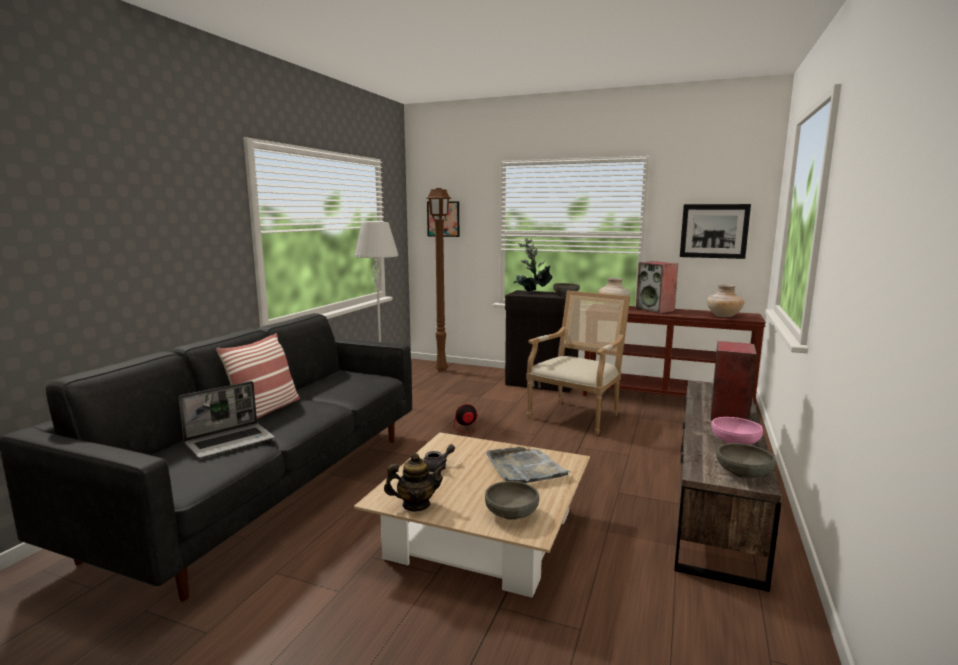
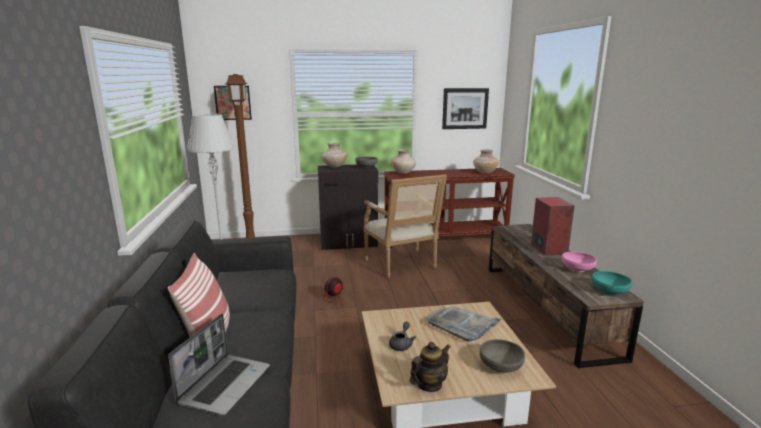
camera: 30 degrees left, 5 degrees up
(532, 292) = (334, 166): potted plant -> beige vase
(577, 416) = (403, 265): armchair -> armchair turned 150 degrees clockwise
(655, 310) = (436, 172): speaker -> none
(743, 473) = (609, 291): grey bowl -> turquoise bowl

